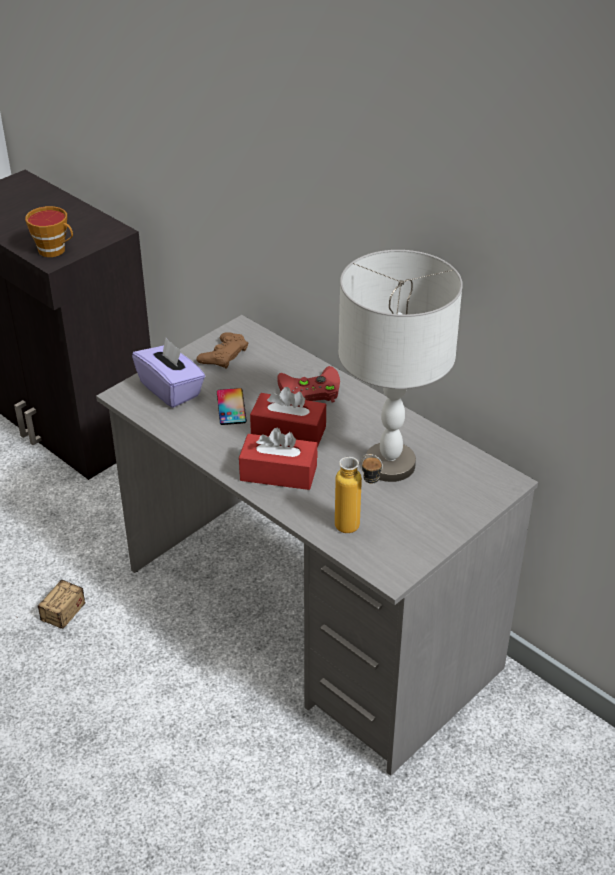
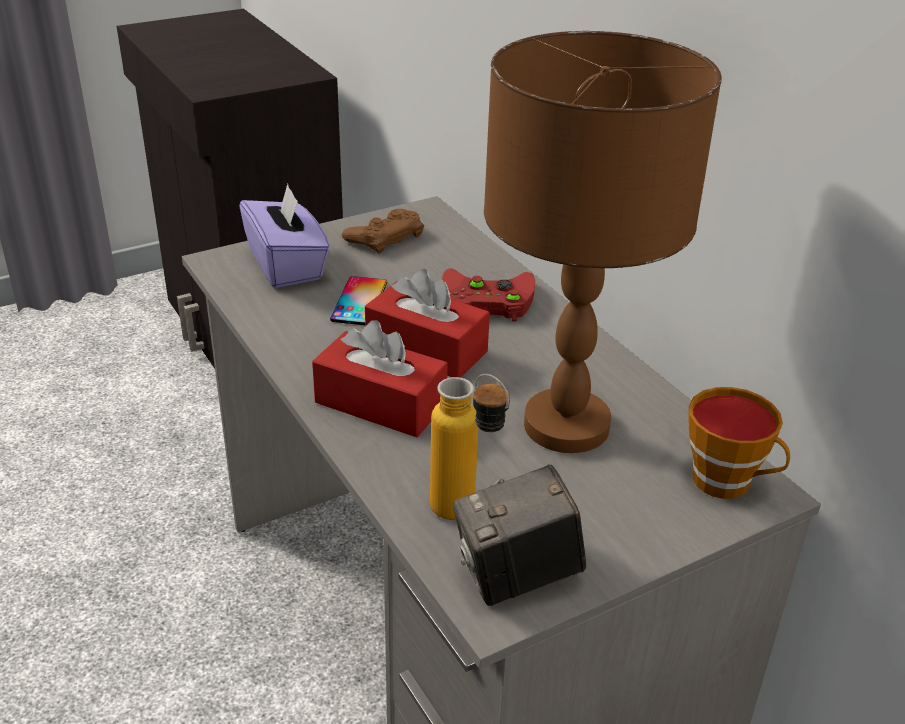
camera: 15 degrees right, 5 degrees down
(47, 630) = (90, 584): storage box -> none
(55, 251) = (218, 82): cup -> cup (728, 482)
(390, 465) = (566, 427): grey table lamp -> brown table lamp
(397, 555) = (517, 577): none -> camera

